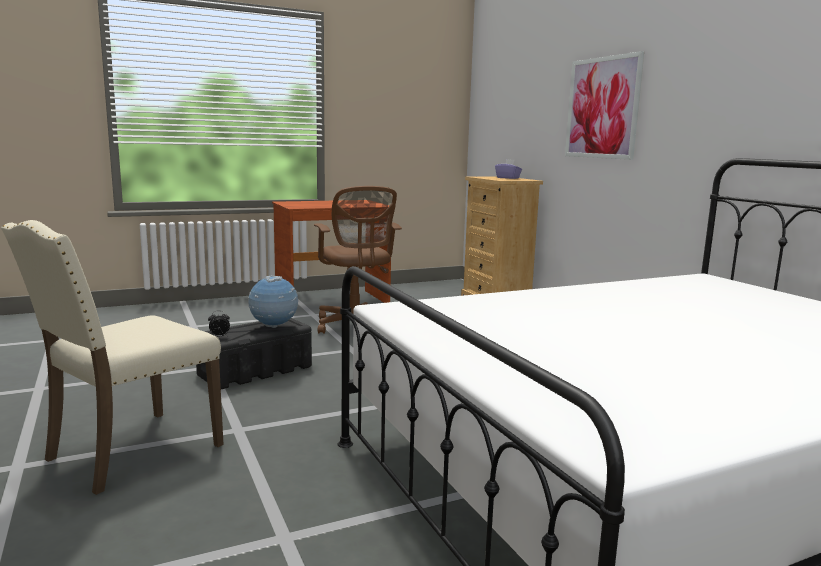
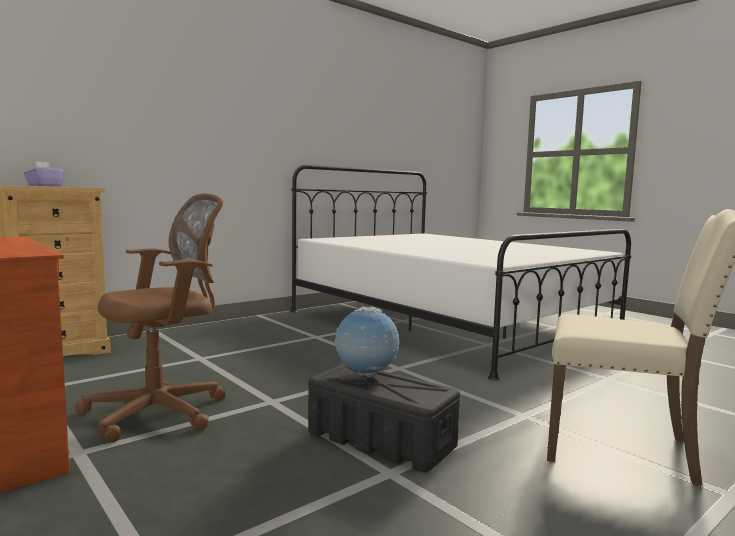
camera: 105 degrees left, 5 degrees down
(219, 337) = (431, 392): alarm clock -> none
(602, 108) = (169, 115): picture -> none

